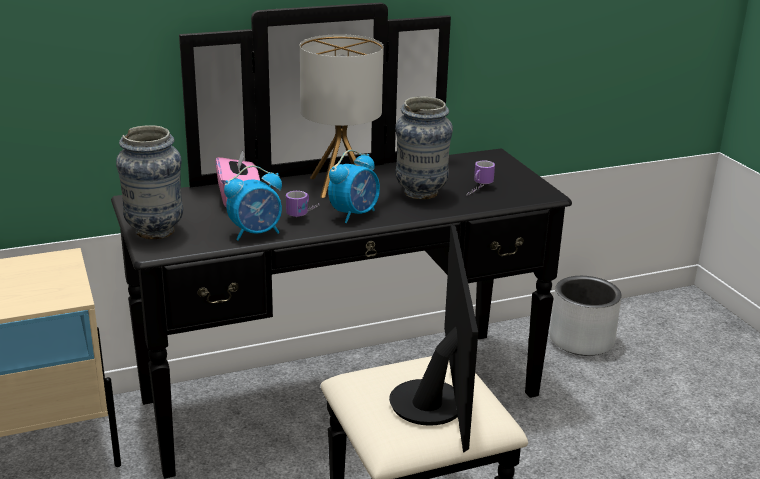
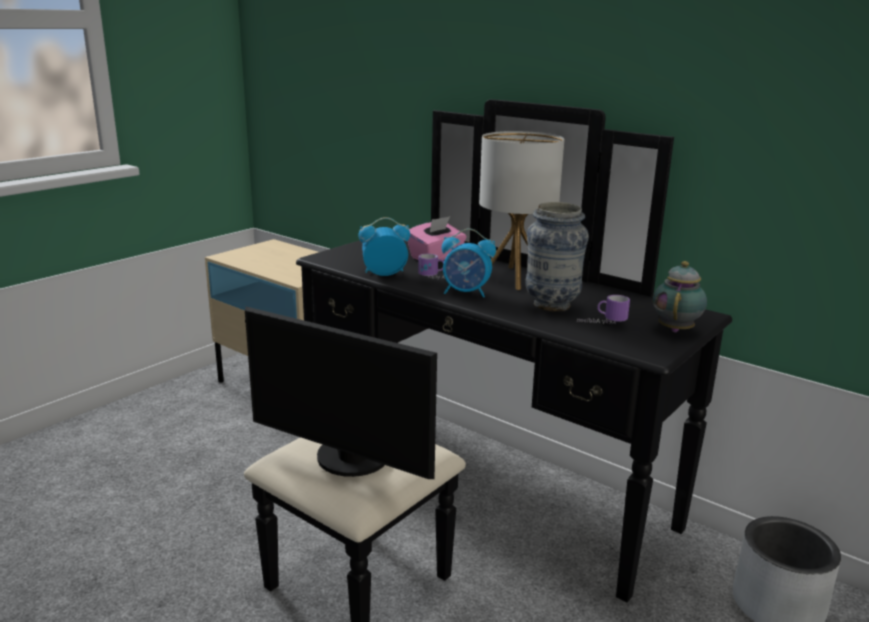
camera: 60 degrees right, 5 degrees down
(155, 231) = (347, 251): vase -> none
(256, 233) = (384, 274): alarm clock -> alarm clock turned 135 degrees clockwise
(436, 403) = (348, 460): monitor -> monitor turned 60 degrees clockwise
(511, 172) = (676, 329): none -> teapot

